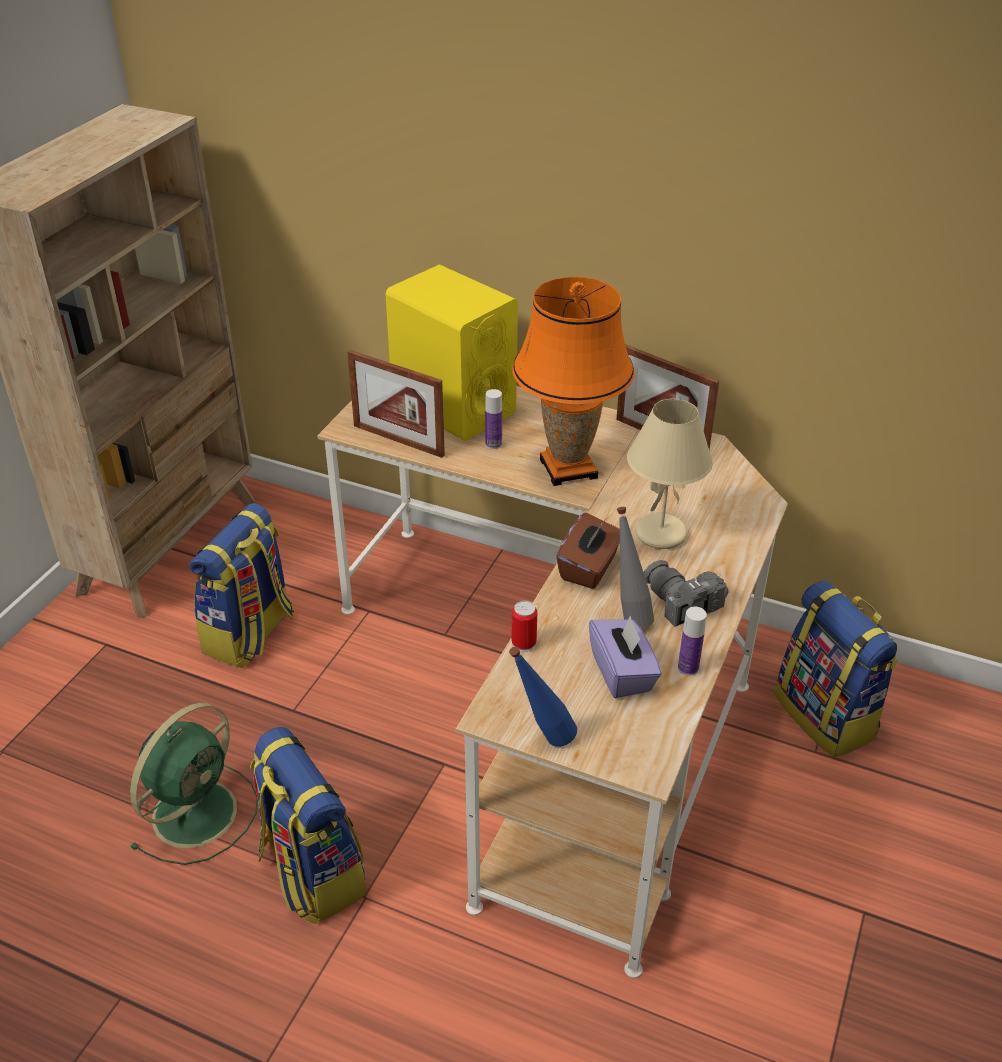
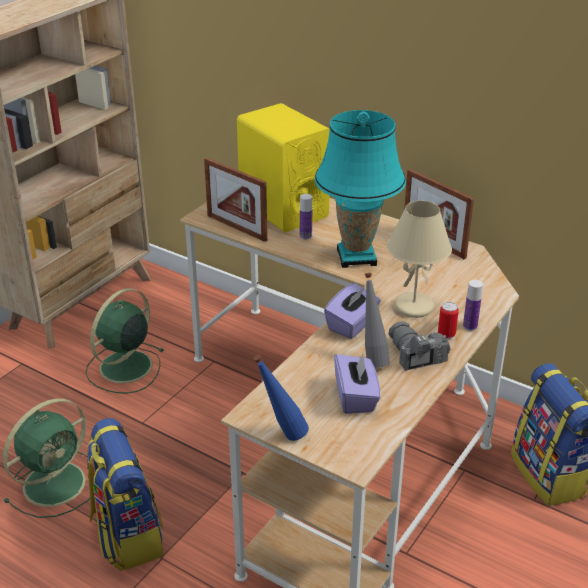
camera: 10 degrees right, 5 degrees down
(250, 634) = (124, 368): backpack -> green fan
(523, 643) = (288, 369): can -> can (446, 334)
(568, 468) = (357, 257): orange table lamp -> turquoise table lamp
(589, 568) = (352, 324): brown tissue box -> purple tissue box
(688, 668) = (407, 399): bottle -> bottle (470, 326)

